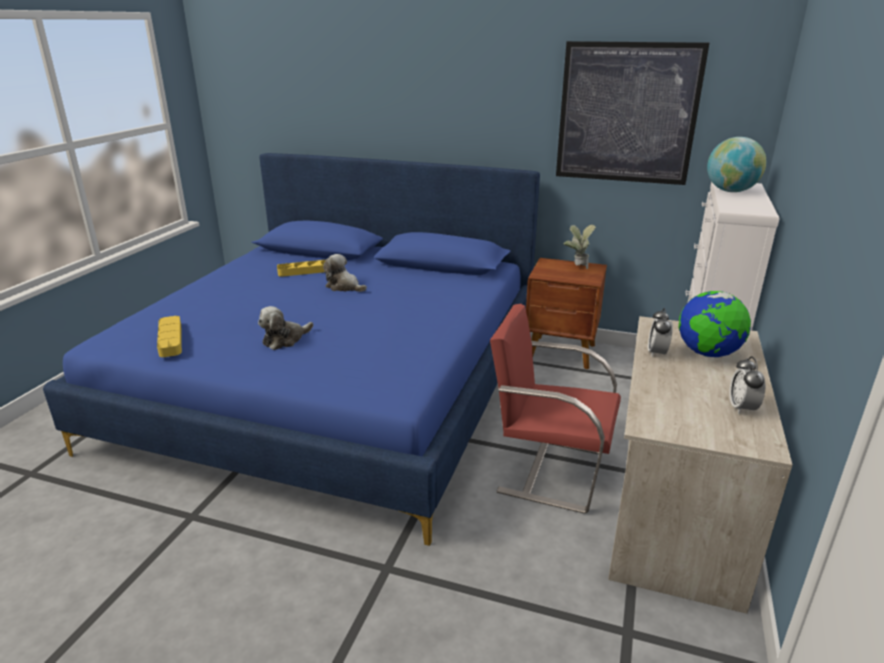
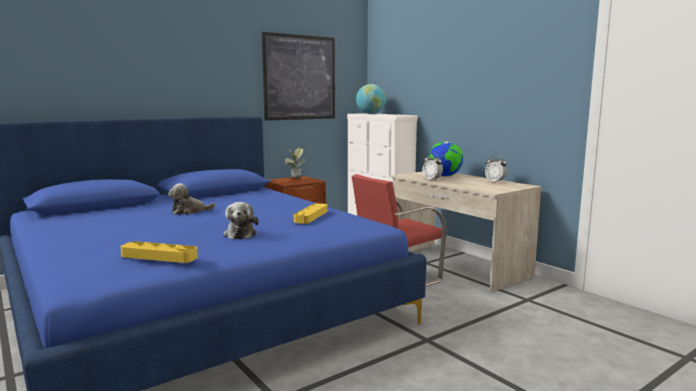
camera: 55 degrees left, 15 degrees down
(307, 271) = (128, 214): yellow tray -> yellow tray (311, 216)

